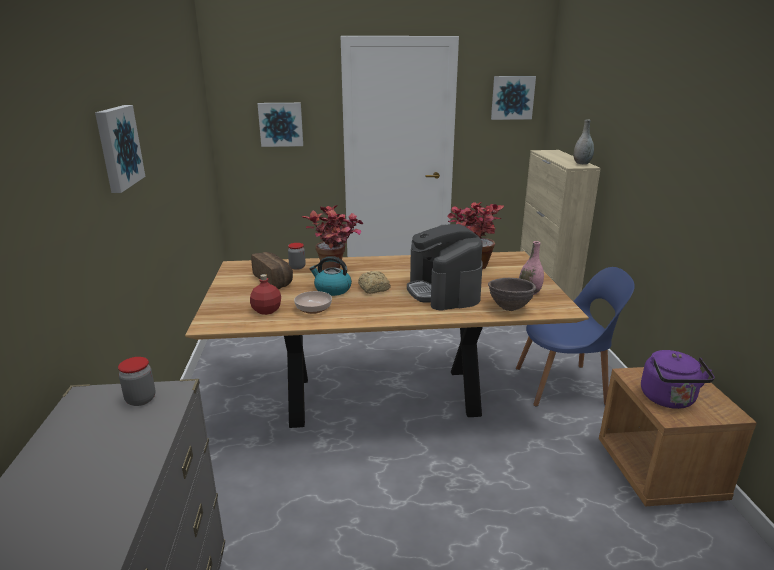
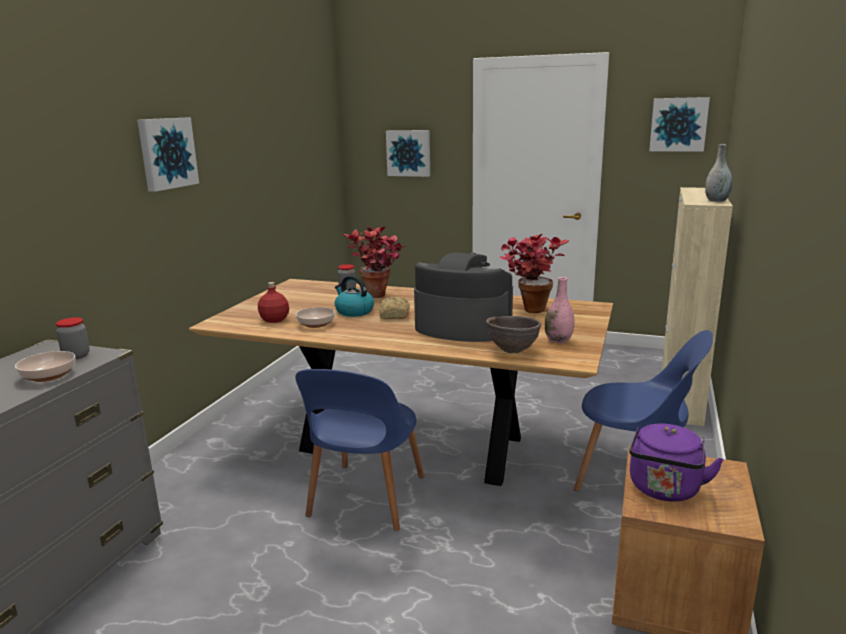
camera: 25 degrees right, 5 degrees down
(143, 432) = (49, 375): none -> bowl
(275, 280) = (313, 298): bread -> none
(386, 458) = (365, 499): none -> blue chair
(443, 291) = (462, 327): coffee machine -> coffee machine turned 105 degrees clockwise

